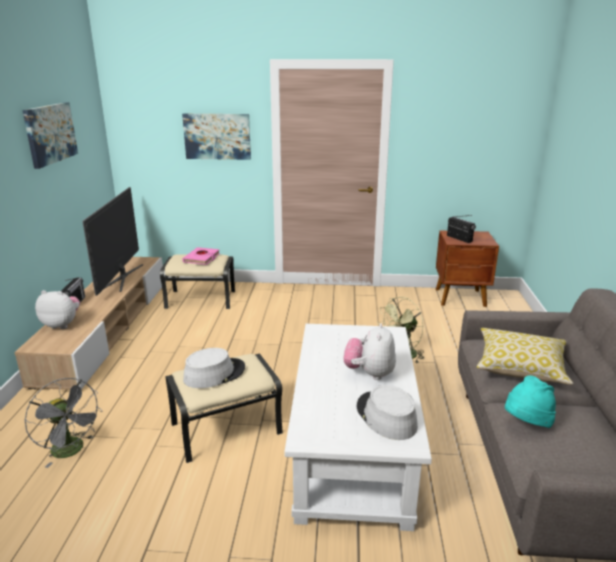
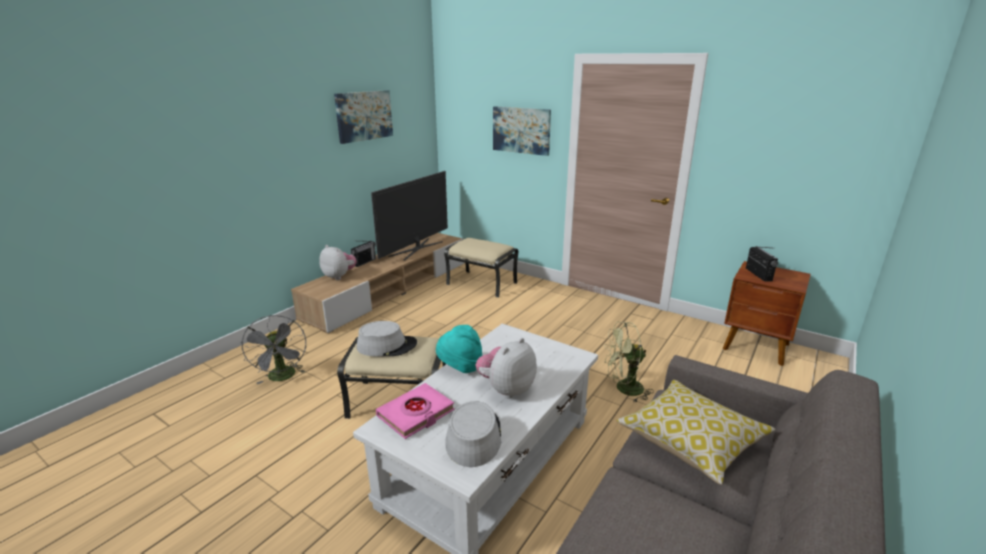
camera: 30 degrees right, 0 degrees up
(202, 258) = (485, 245): pink book -> pink book (416, 414)
(526, 423) = (624, 507): turquoise hat -> turquoise hat (460, 367)

